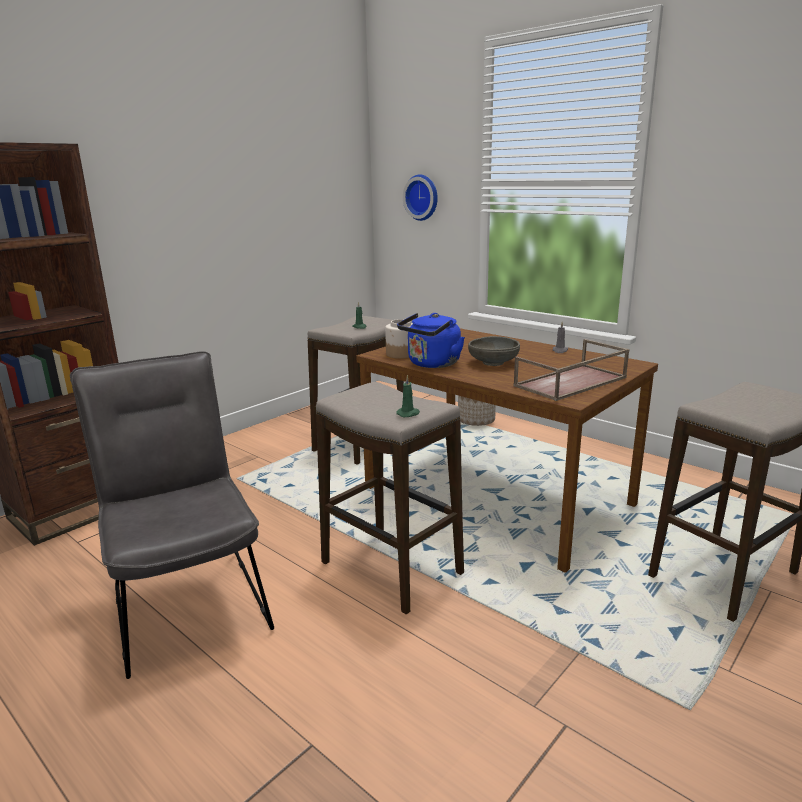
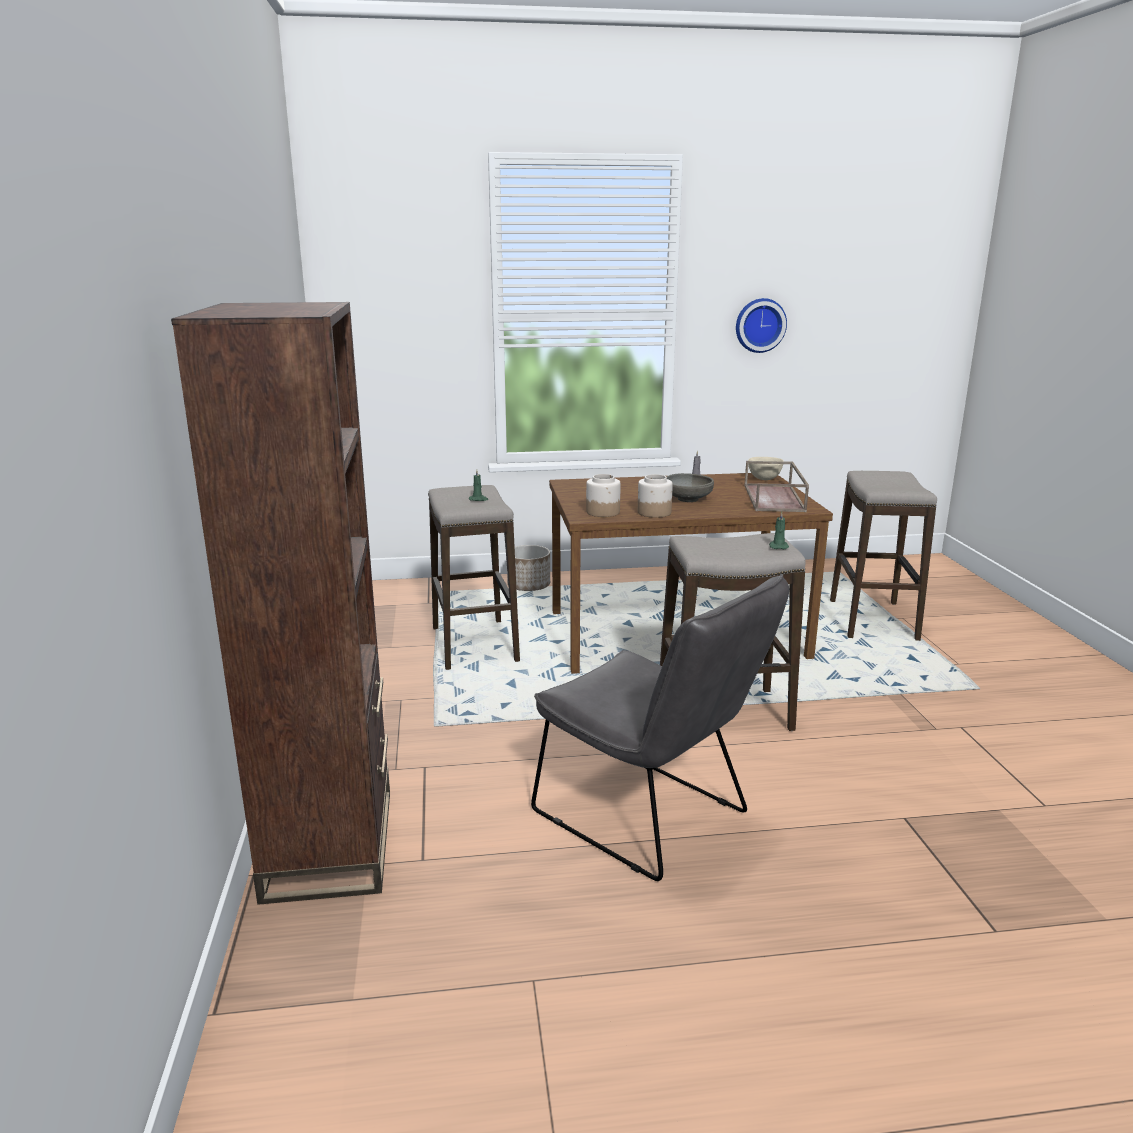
camera: 50 degrees left, 0 degrees up
(188, 600) = (650, 818): grey chair -> grey chair turned 150 degrees counterclockwise
(422, 197) = (403, 333): wall clock -> wall clock (759, 325)
(432, 364) = (654, 512): blue kettle -> jar
(622, 366) = (764, 479): none -> beige bowl

